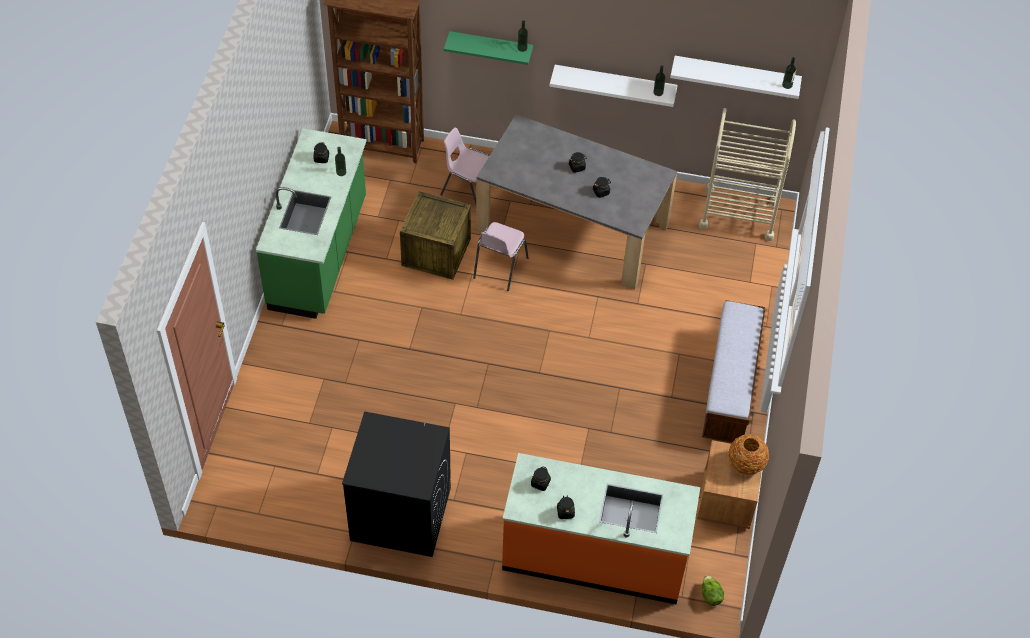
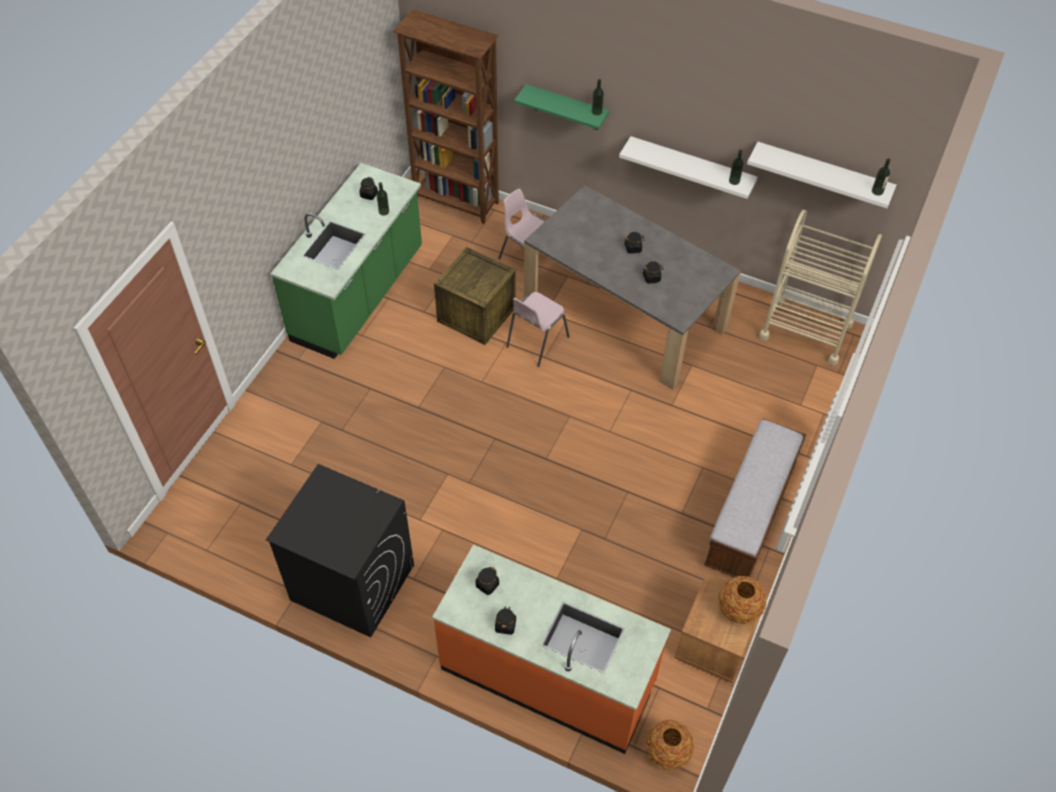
camera: 15 degrees right, 0 degrees up
(710, 595) = (667, 752): lettuce -> vase

